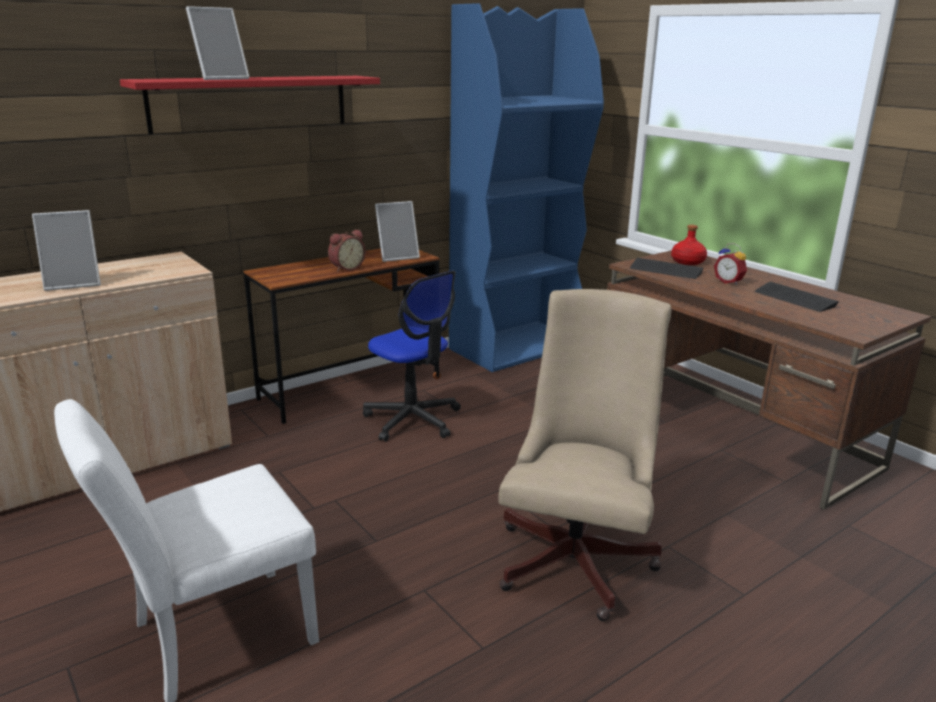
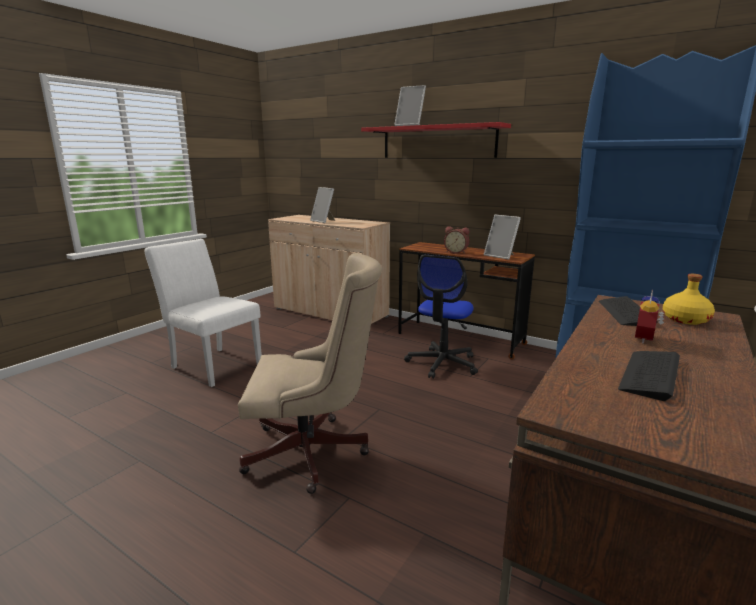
camera: 70 degrees right, 5 degrees down
(687, 262) = (685, 319): red bottle -> yellow bottle

